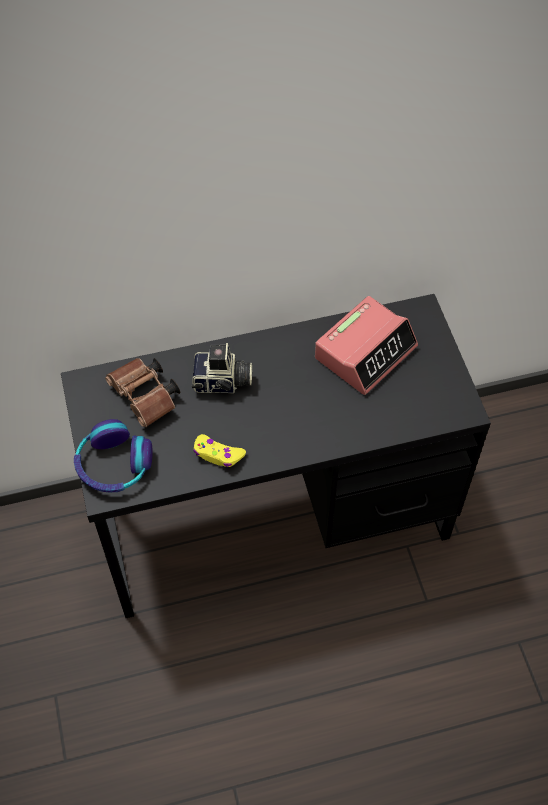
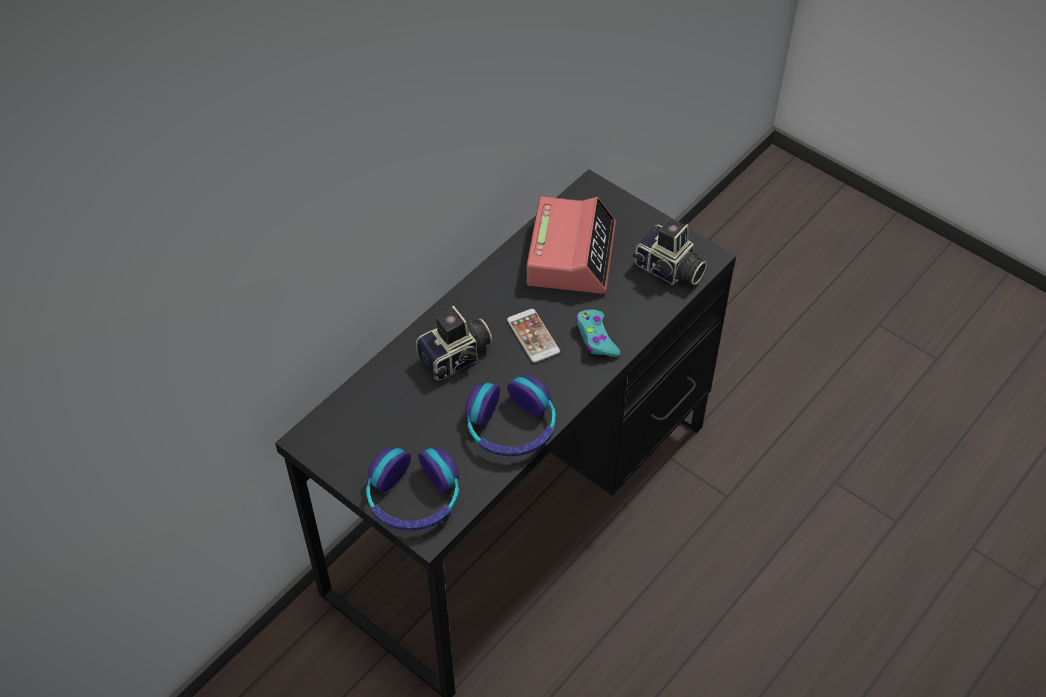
camera: 35 degrees left, 5 degrees down
(146, 398) = (391, 416): brown binoculars -> none
(218, 454) = (511, 427): yellow game controller -> headphones
(287, 397) = (533, 336): none -> phone
(331, 425) = (596, 338): none -> turquoise game controller
(428, 404) = (669, 270): none -> camera

